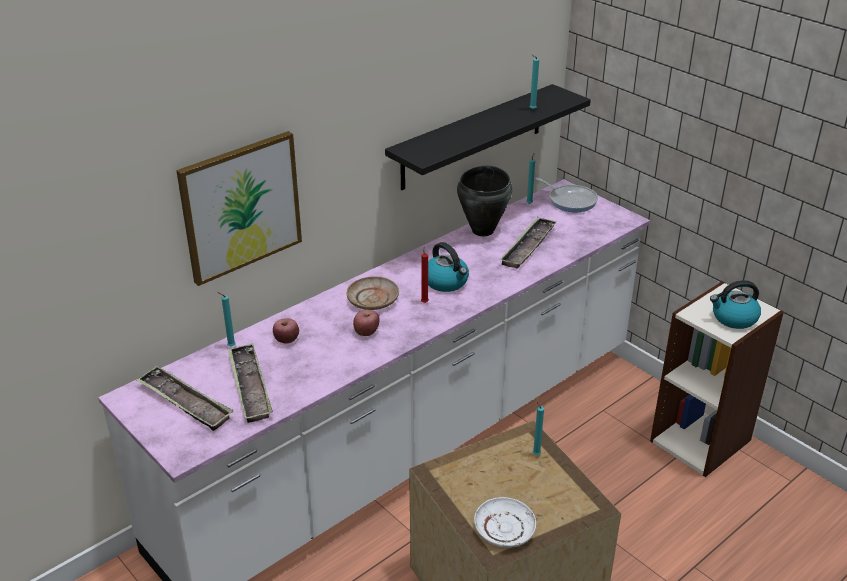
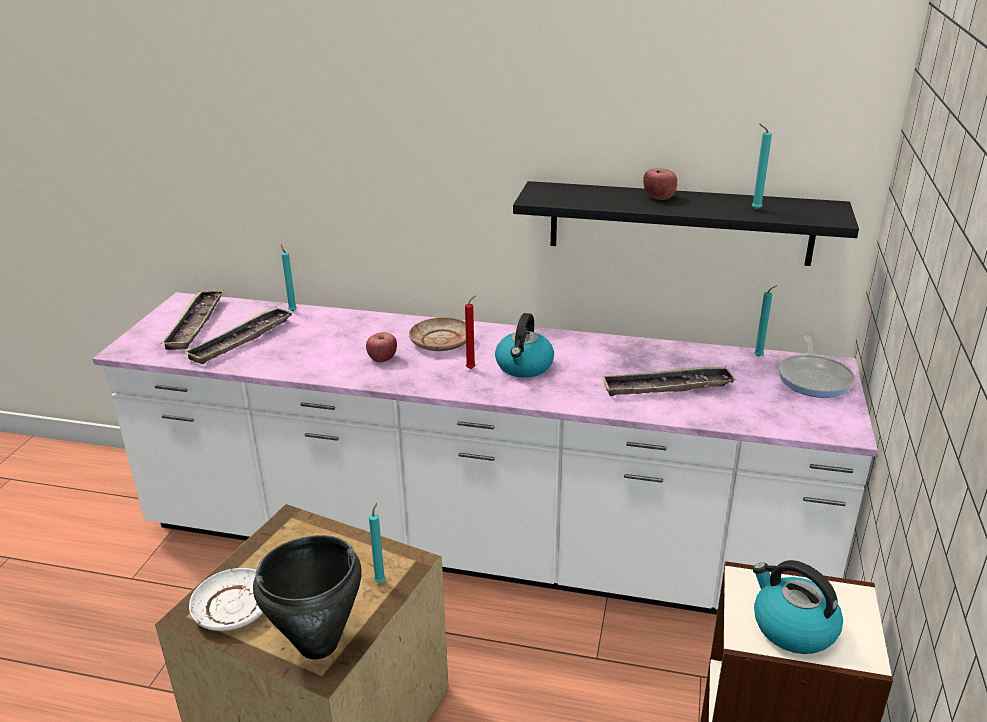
camera: 55 degrees right, 5 degrees down
(241, 206) = (332, 171): picture -> none
(287, 340) = (327, 329): apple -> apple (659, 197)
(483, 230) = (655, 350): black cooking pot -> black cooking pot (319, 644)

